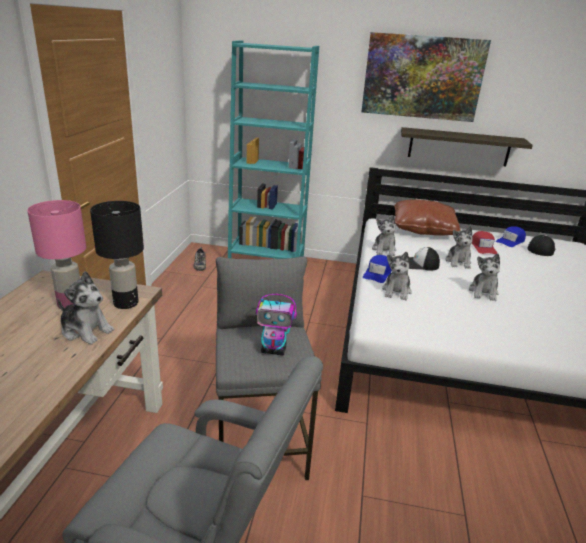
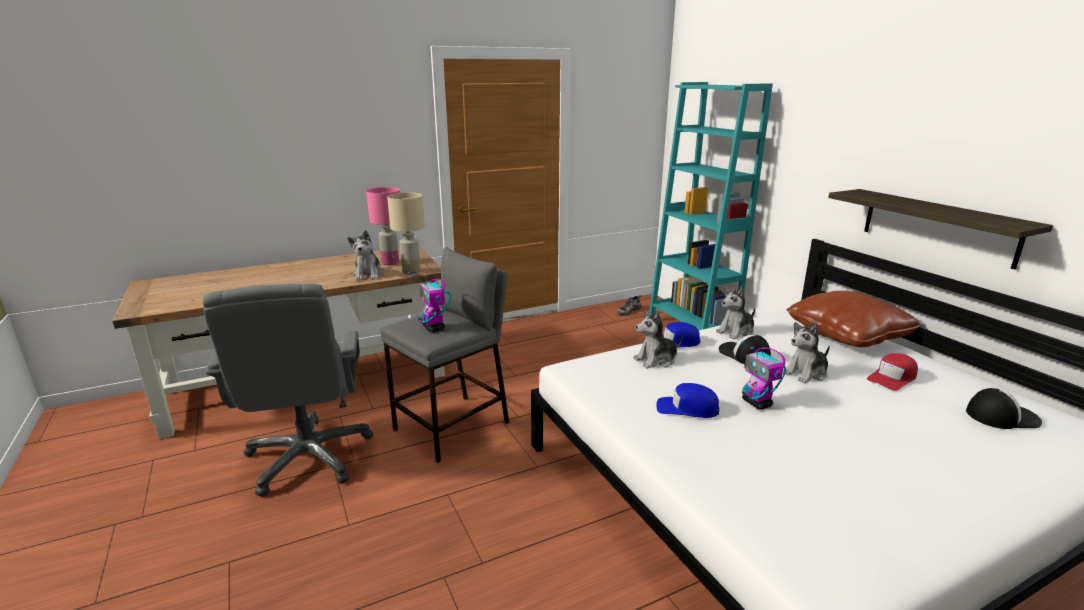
camera: 55 degrees right, 5 degrees down
(125, 303) = (411, 271): black table lamp -> beige table lamp
(422, 77) = (891, 120): picture -> none
(483, 292) = (757, 403): plush toy -> toy robot
(511, 241) = (970, 391): blue cap -> blue cap (687, 408)

